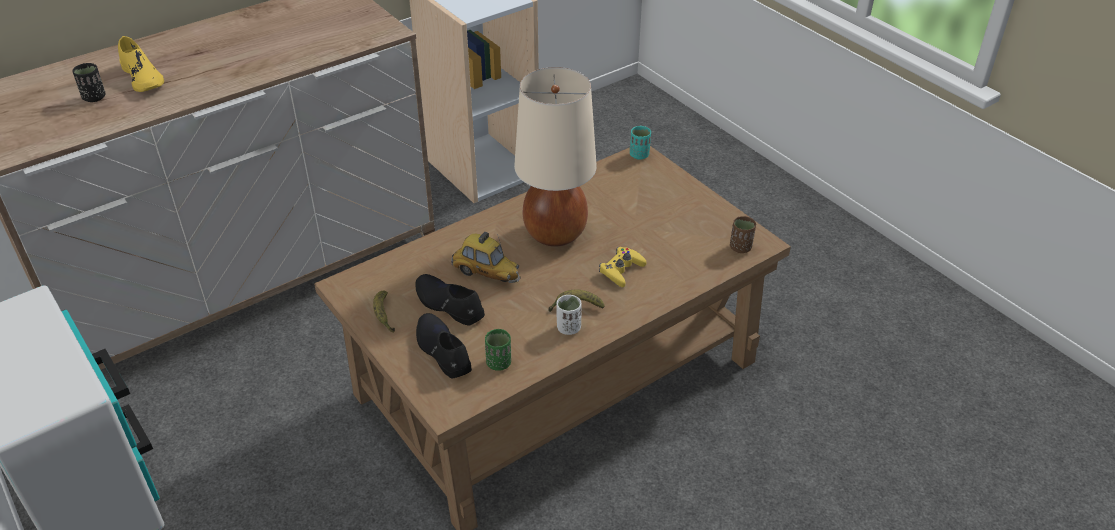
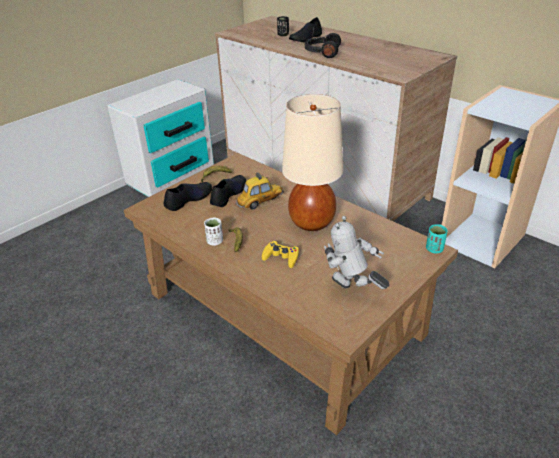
camera: 80 degrees right, 5 degrees down
(143, 77) = (306, 38): yellow shoe -> black shoe
(234, 74) = (322, 52): none -> black headphones
(486, 273) = (260, 202): toy car -> toy car turned 135 degrees counterclockwise
(499, 363) = (179, 220): green cup -> none
(698, 227) = (351, 292): none -> toy robot
(740, 248) = (333, 320): brown cup -> none

